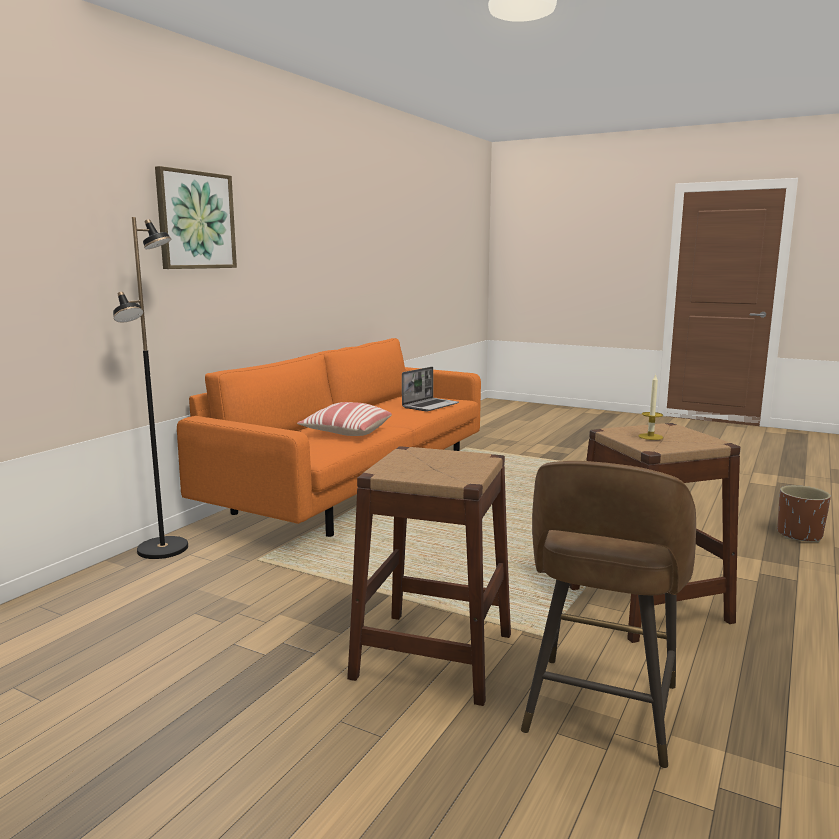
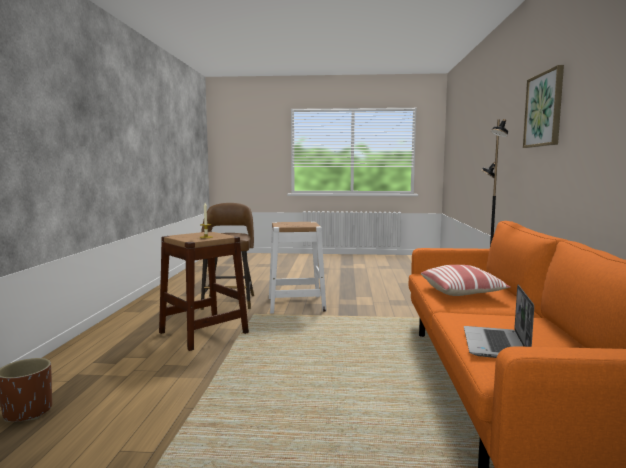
camera: 155 degrees right, 5 degrees down
(433, 655) = (296, 304): brown stool -> white stool

